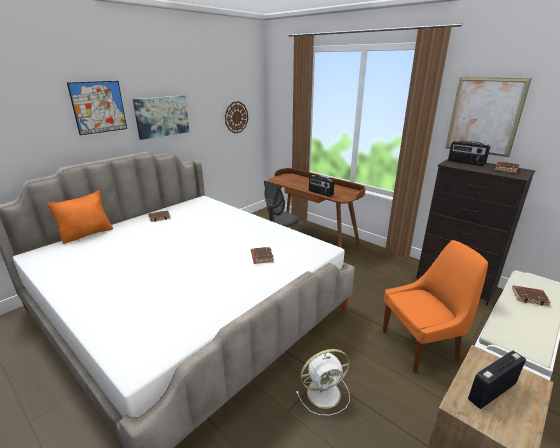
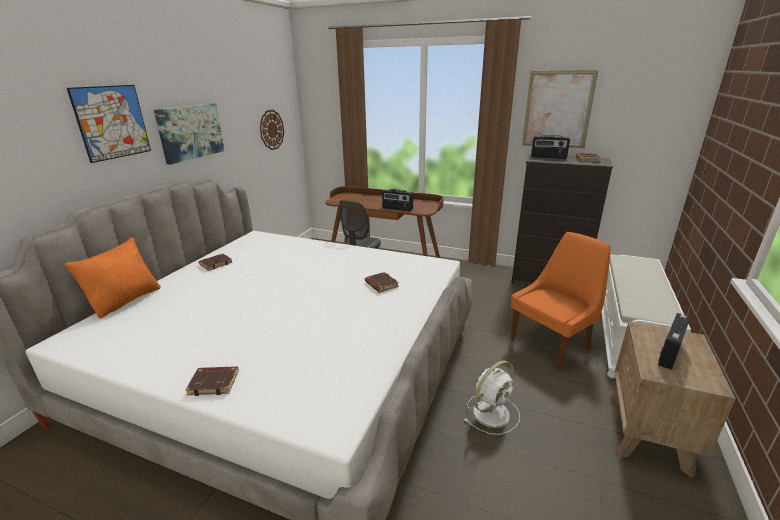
camera: 20 degrees left, 0 degrees up
(529, 297) = (636, 274): brown book -> brown book (214, 383)

